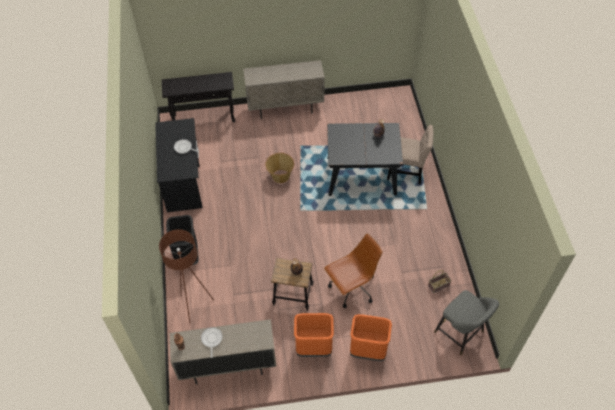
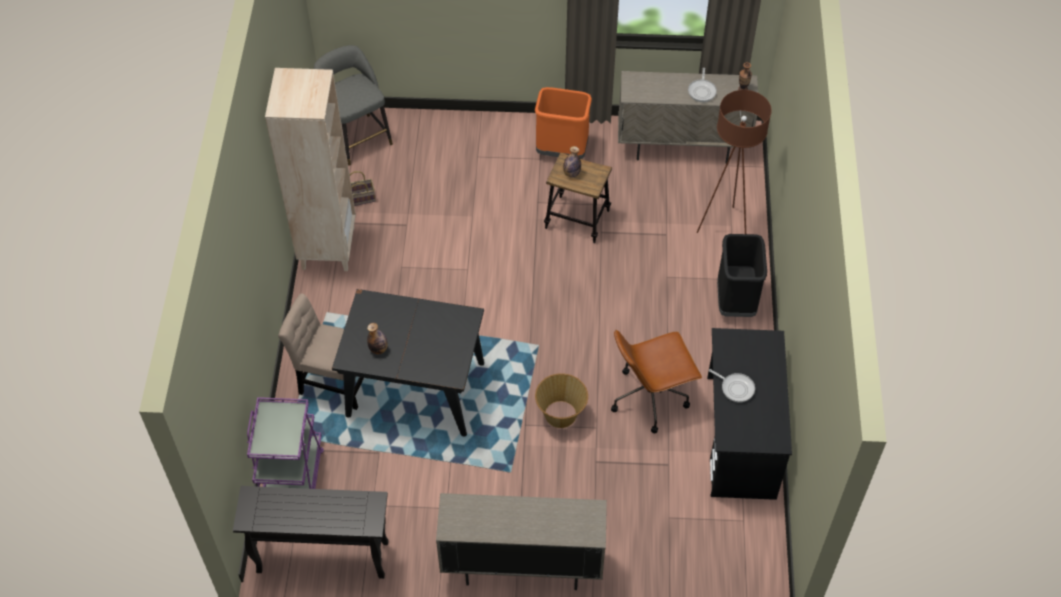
camera: 170 degrees left, 0 degrees up
(204, 118) = (694, 573): black console table -> black console table (321, 557)
(352, 288) = (488, 214): brown office chair -> brown office chair (650, 397)
(367, 351) = (490, 137): orange trash can -> none
(407, 126) = (292, 479): none -> purple cart
(444, 248) = (327, 247): none -> beige bookcase

